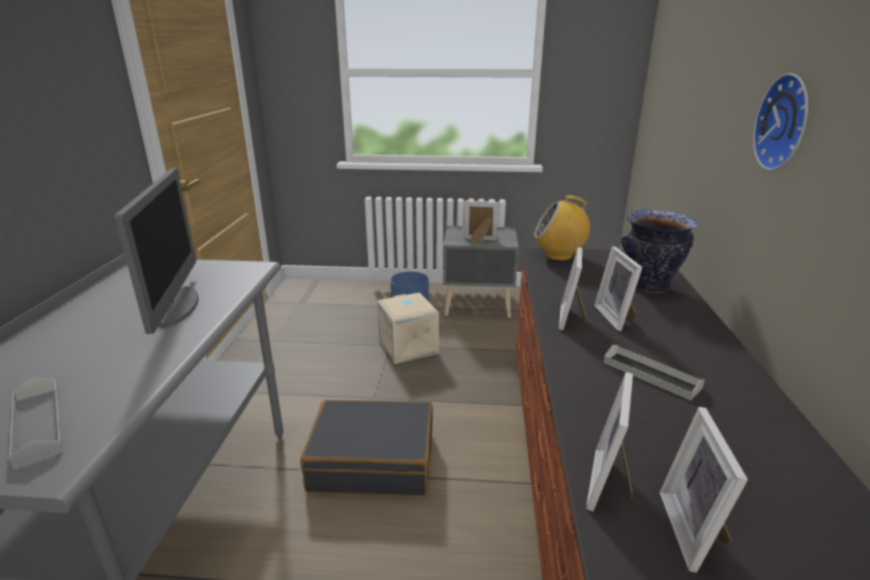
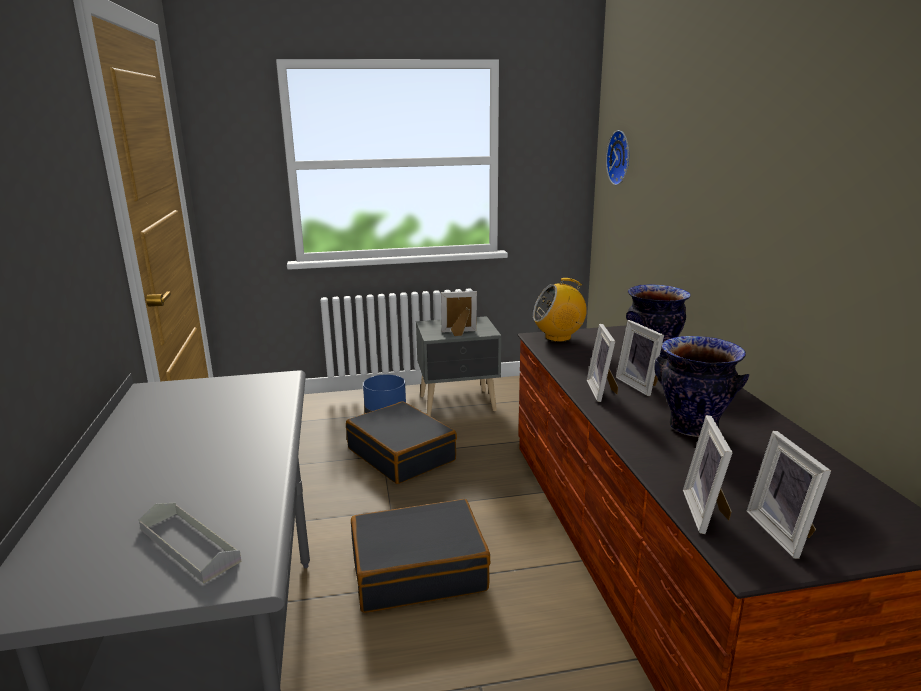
camera: 15 degrees left, 5 degrees down
(176, 306) = (231, 424): monitor -> none
(407, 347) = (402, 454): beige storage box -> black suitcase
(651, 374) = (693, 427): grey tray -> vase
(786, 123) = (759, 203): wall clock -> wall clock (621, 157)

